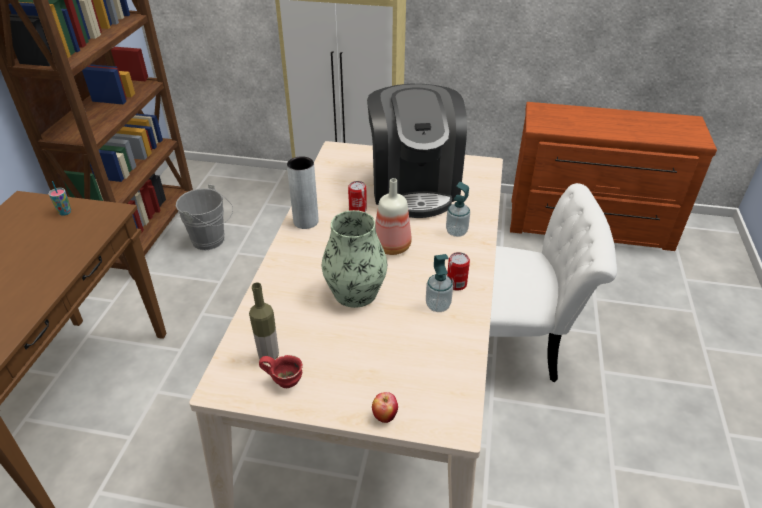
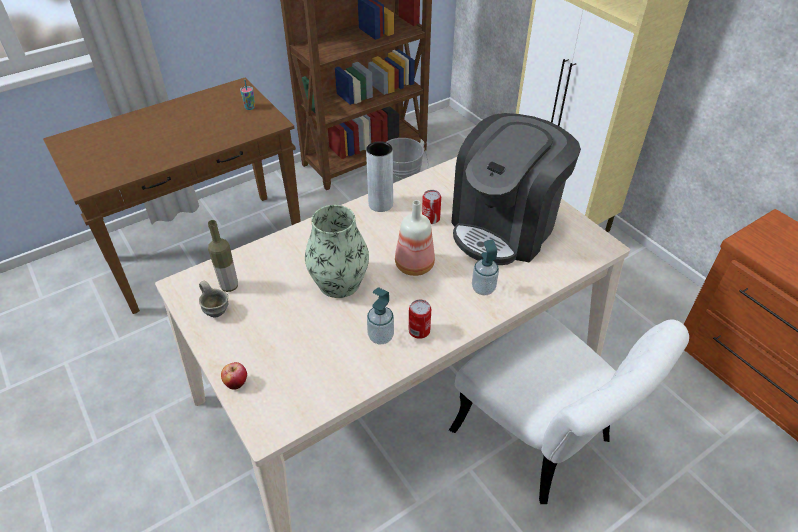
camera: 45 degrees right, 5 degrees up
(285, 380) = (217, 310): red mug -> grey mug

